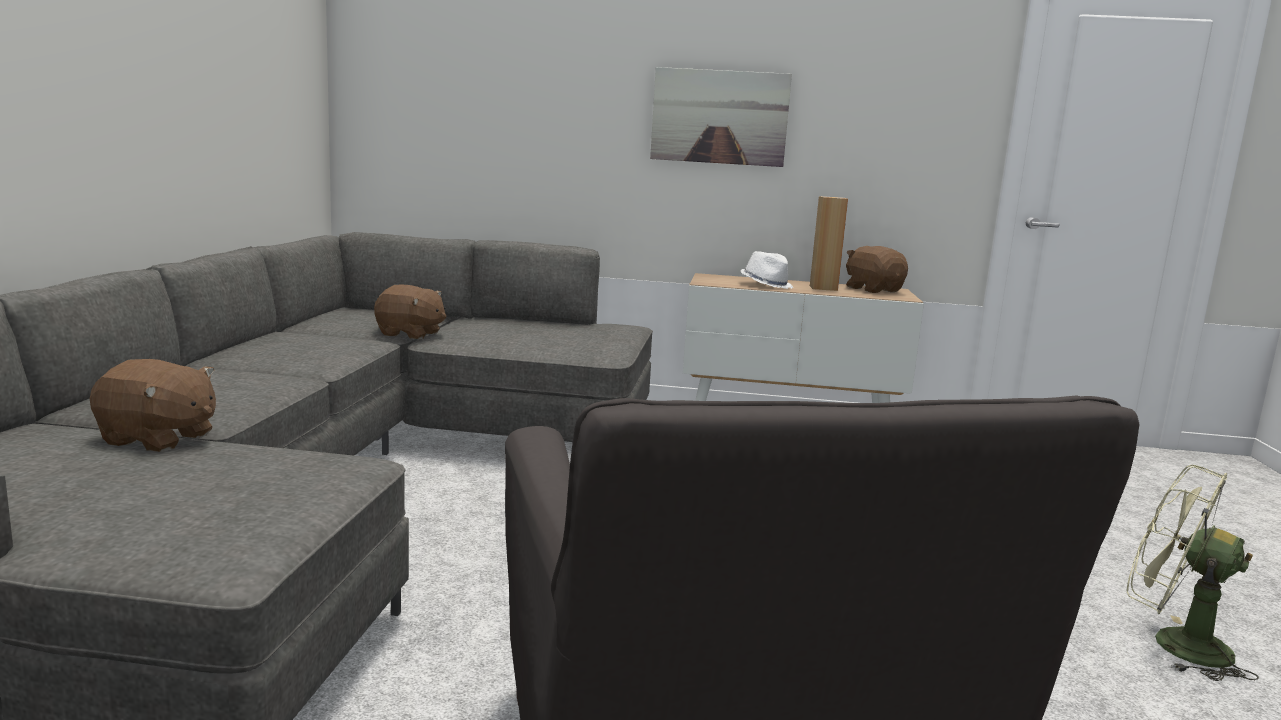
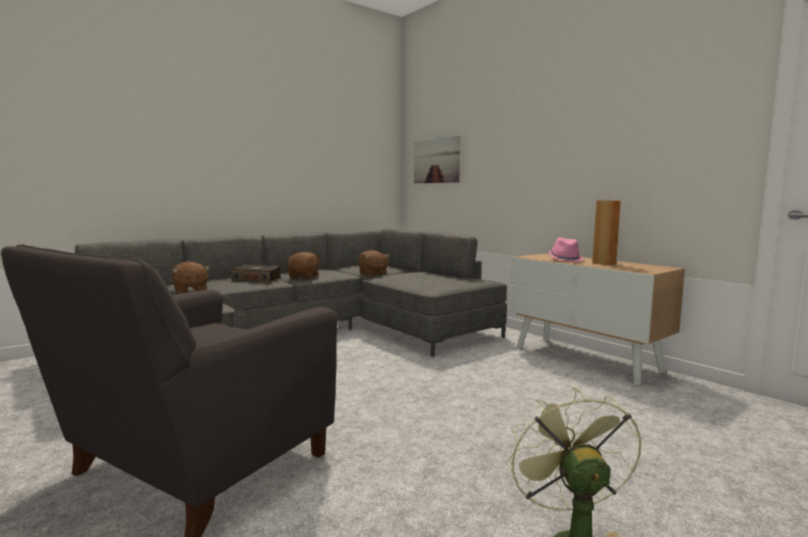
camera: 45 degrees right, 5 degrees down
(225, 379) = (257, 279): none -> book
(719, 117) = (559, 155): picture -> picture (436, 160)
(766, 285) = (565, 260): white hat -> pink hat
(873, 290) = (644, 266): brown plush toy -> brown plush toy (304, 277)

